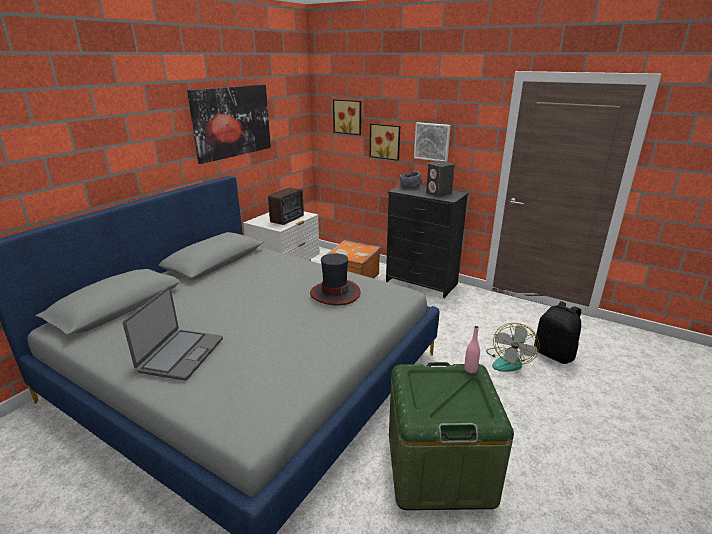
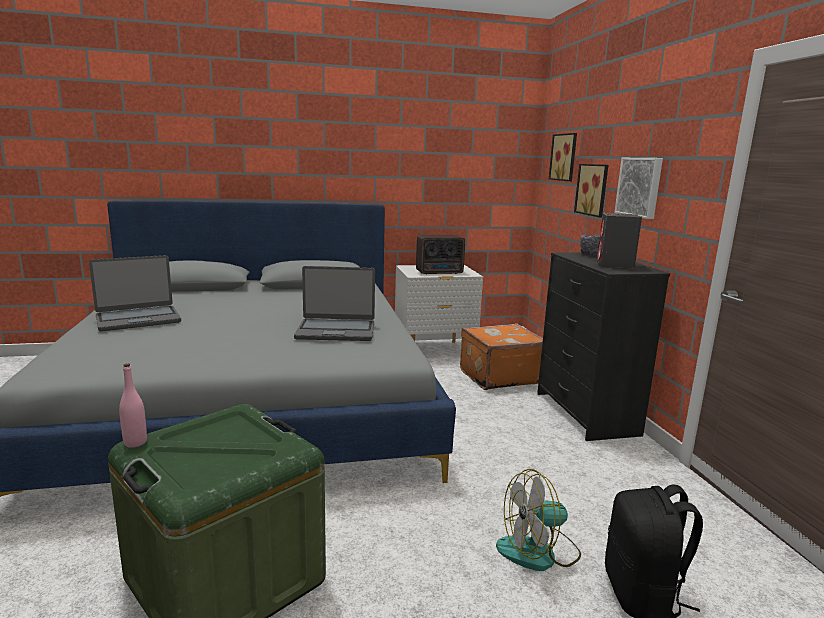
camera: 45 degrees right, 10 degrees down
(232, 122) = (401, 146): picture -> none
(335, 293) = (336, 331): hat -> laptop
(470, 369) = (289, 444): pink bottle -> pink bottle (135, 443)

